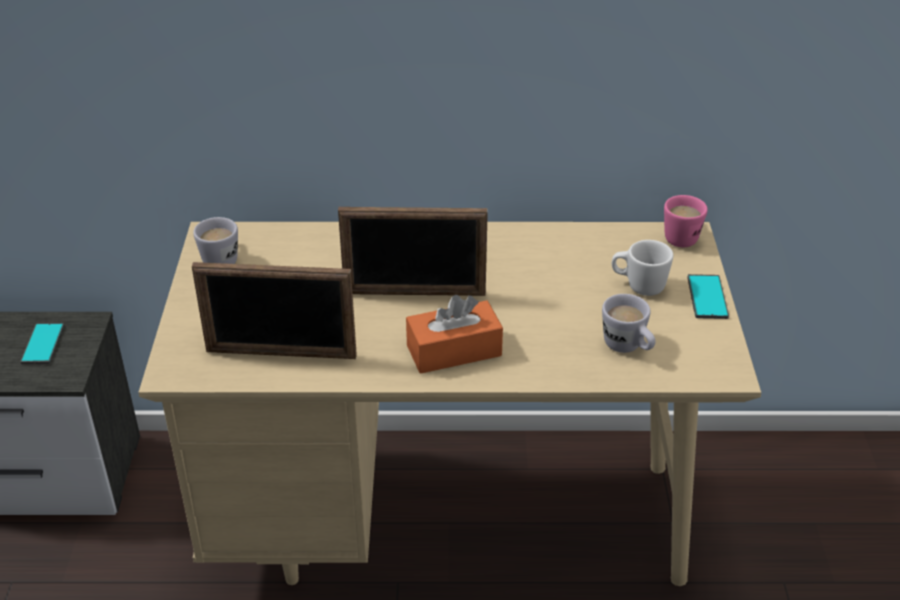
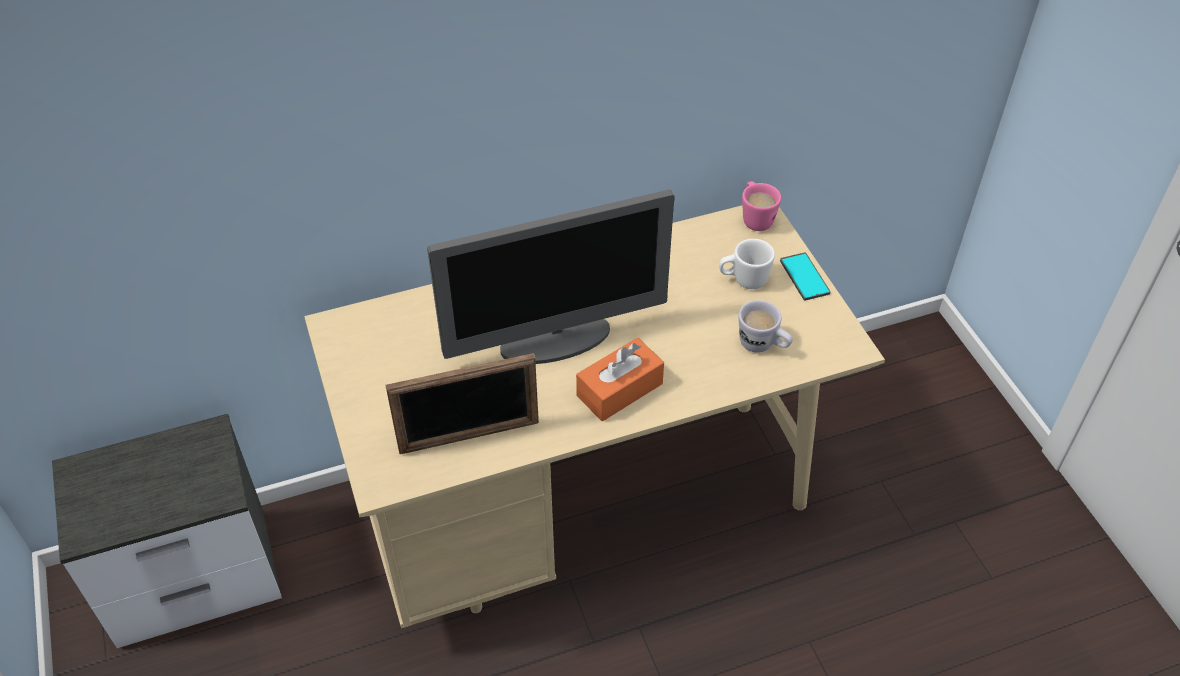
camera: 20 degrees left, 10 degrees up
(43, 344) = (178, 468): phone -> none
(220, 258) = (357, 349): white mug -> none
(414, 293) = (556, 340): picture frame -> monitor

